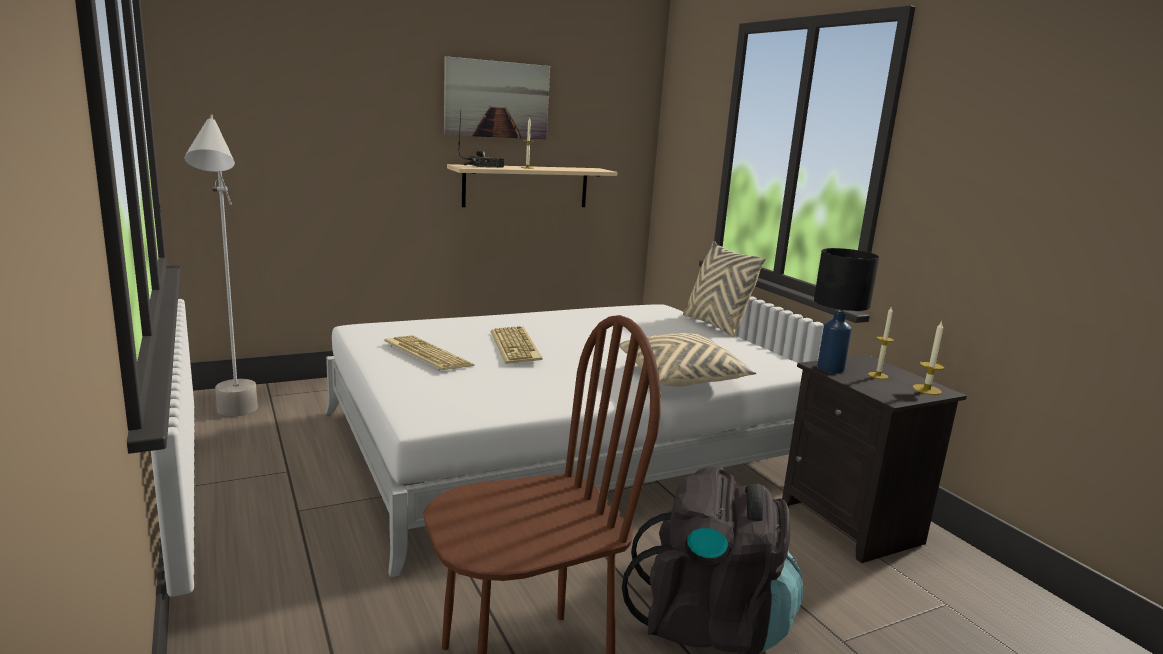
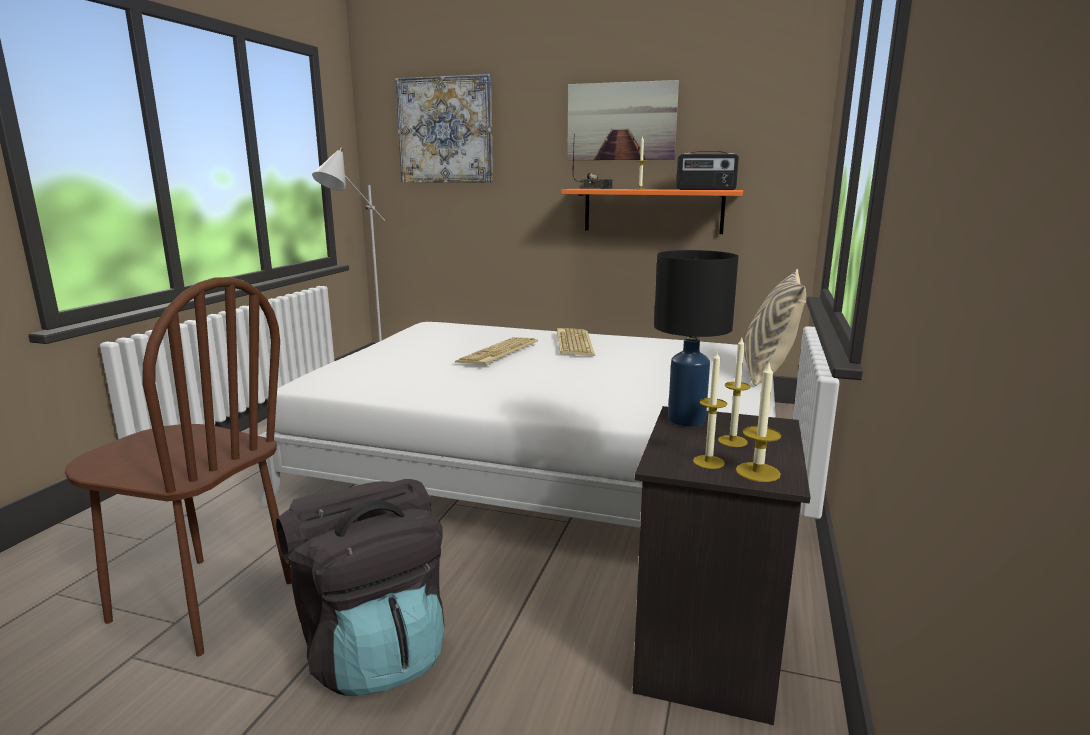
camera: 45 degrees right, 0 degrees up
(292, 92) = (445, 130): none -> picture
(425, 354) = (423, 347): keyboard -> keyboard (573, 343)
(526, 186) = (653, 210): beige shelf -> orange shelf
(579, 168) = (705, 189): none -> radio
(683, 377) = (585, 406): beige pillow -> none
(900, 391) = (708, 462): none -> candle

